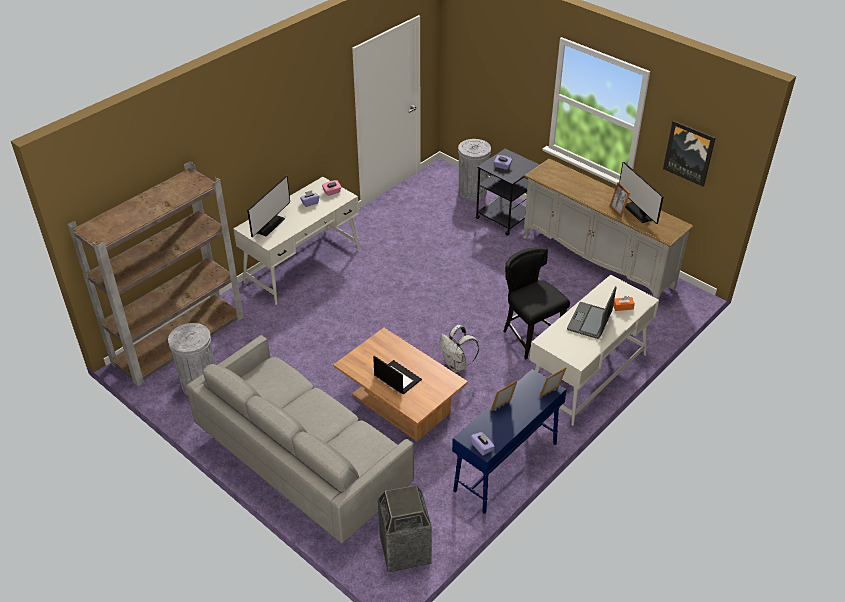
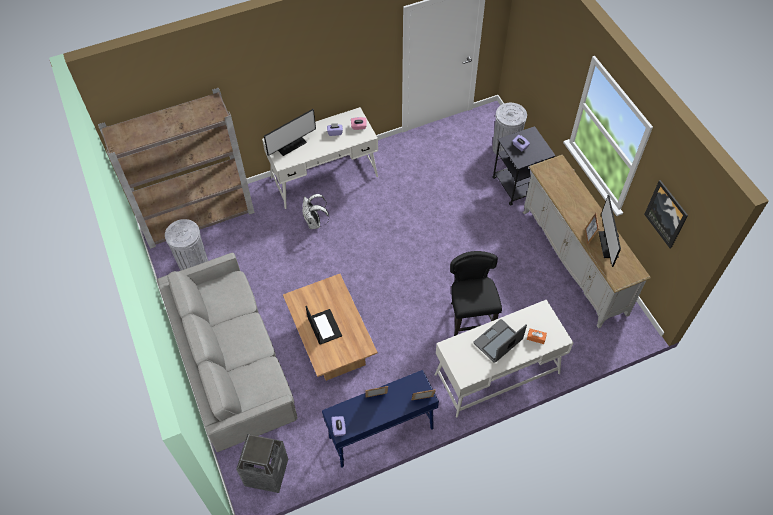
camera: 25 degrees right, 15 degrees up
(457, 365) = (395, 321): white backpack -> white backpack (315, 223)

